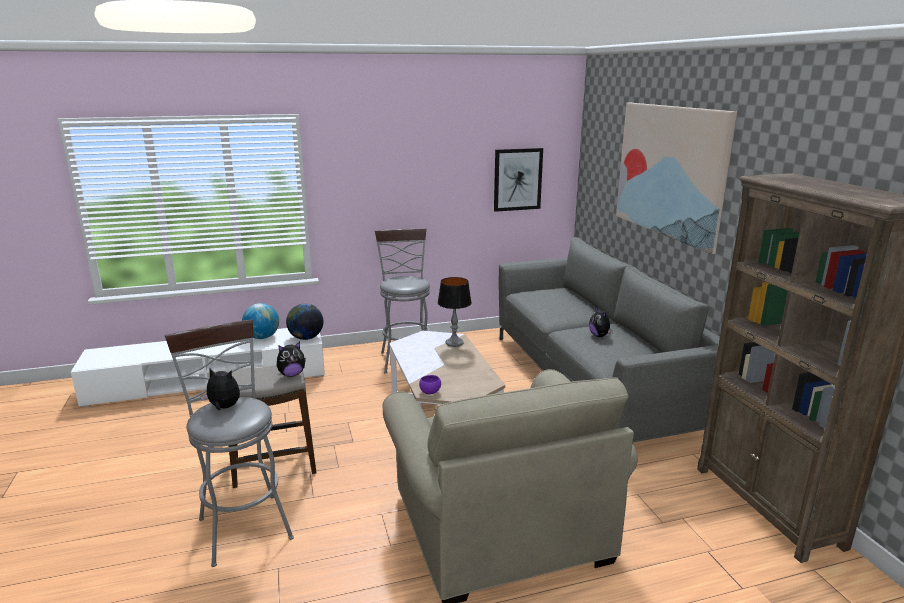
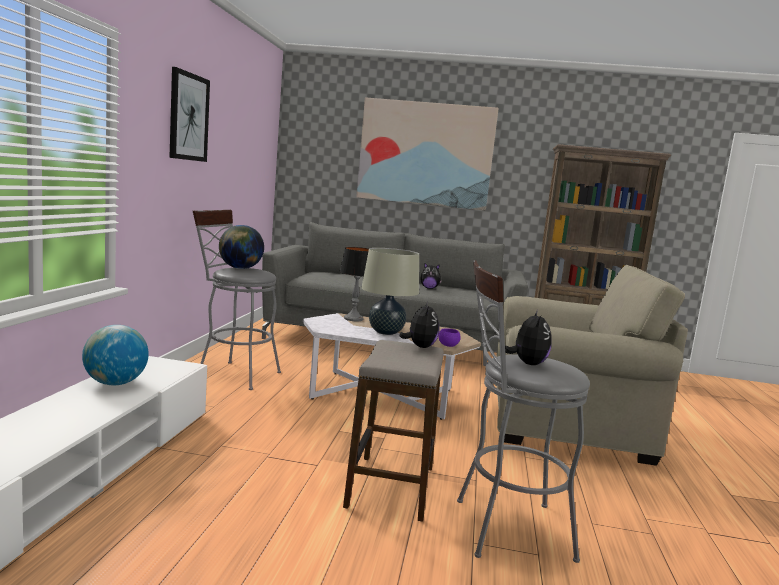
camera: 65 degrees left, 10 degrees down
(223, 408) = (527, 363): plush toy -> plush toy turned 150 degrees clockwise
(306, 338) = (173, 366): globe -> globe (240, 268)
(431, 362) = (386, 332): none -> beige table lamp
(517, 179) = (252, 164): picture -> picture (188, 117)

